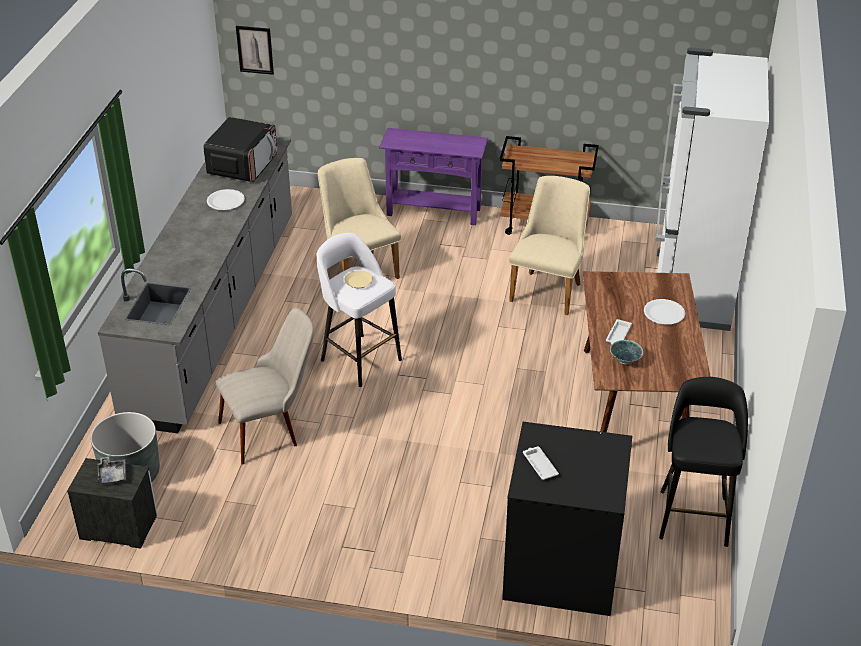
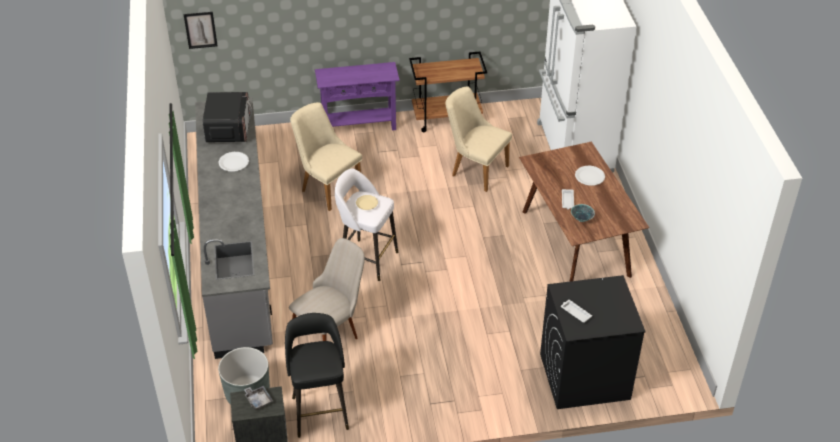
camera: 20 degrees left, 5 degrees up
(549, 288) = (475, 169): beige chair -> beige chair turned 60 degrees counterclockwise
(693, 516) = (651, 315): black stool -> black stool (320, 411)

